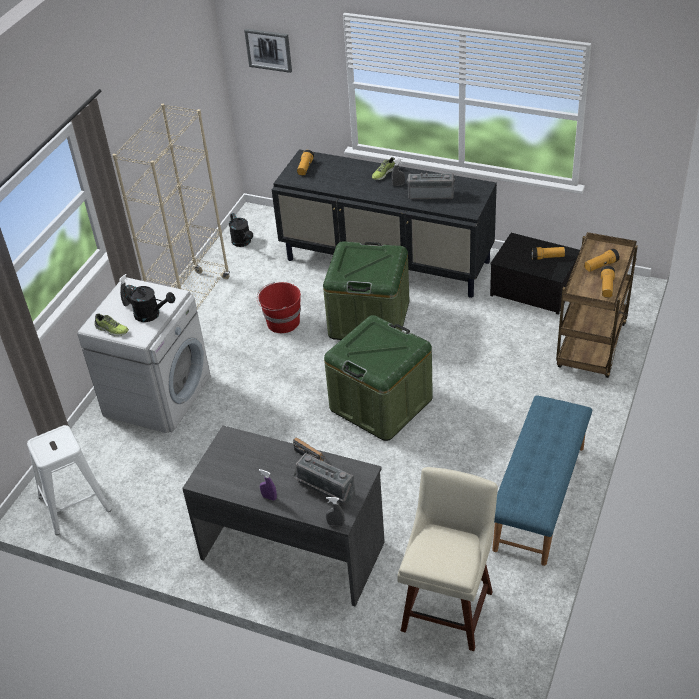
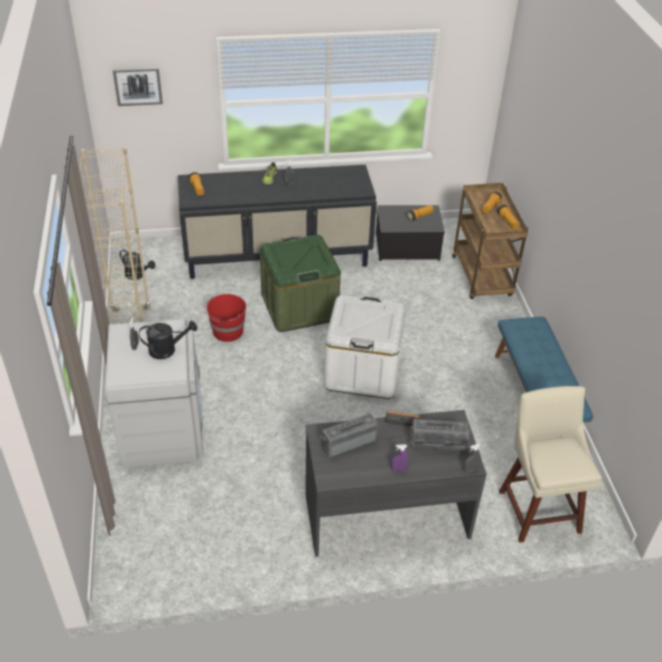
camera: 35 degrees left, 0 degrees up
(74, 504) = (157, 557): white stool -> none
(111, 330) = (139, 375): shoe -> none
(381, 404) = (362, 371): green storage box -> white storage box
(431, 194) = (322, 185): radio -> radio (347, 441)

